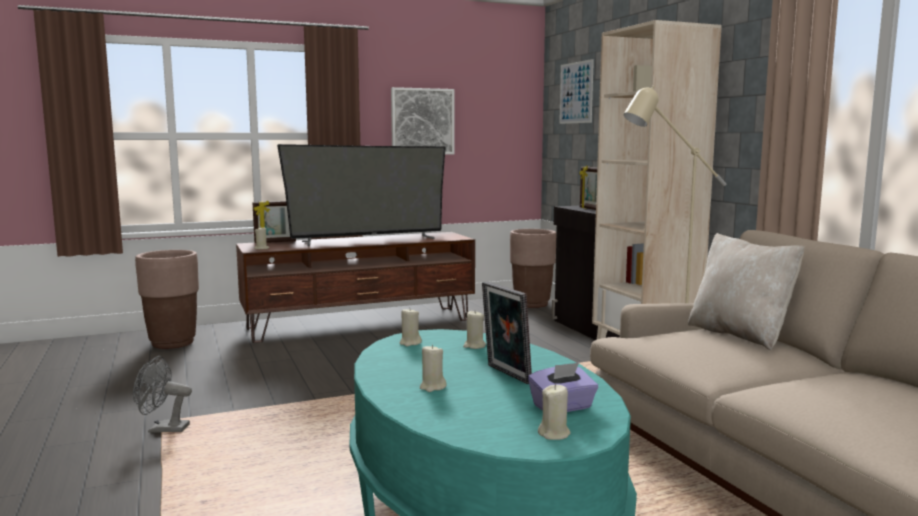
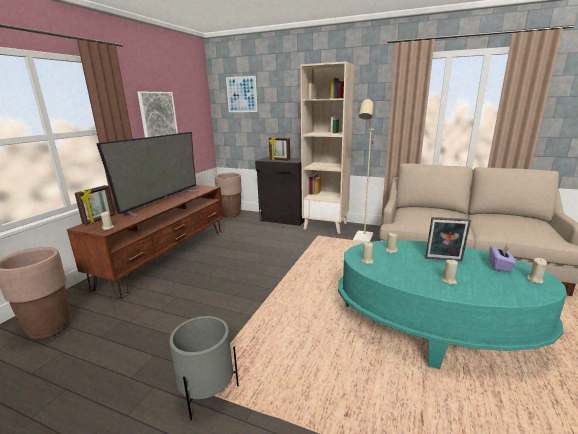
camera: 45 degrees left, 10 degrees up
(162, 429) = (207, 392): grey fan -> grey planter
(740, 335) = (426, 209): beige pillow -> none

